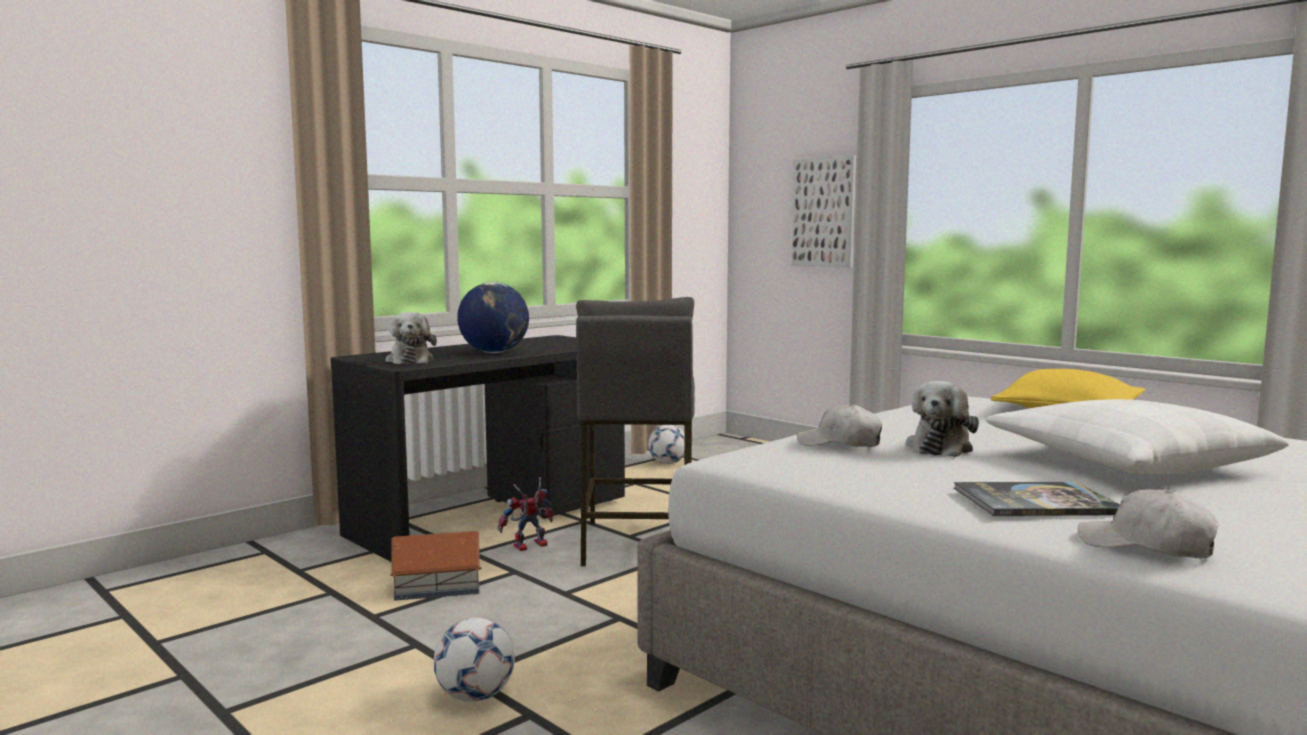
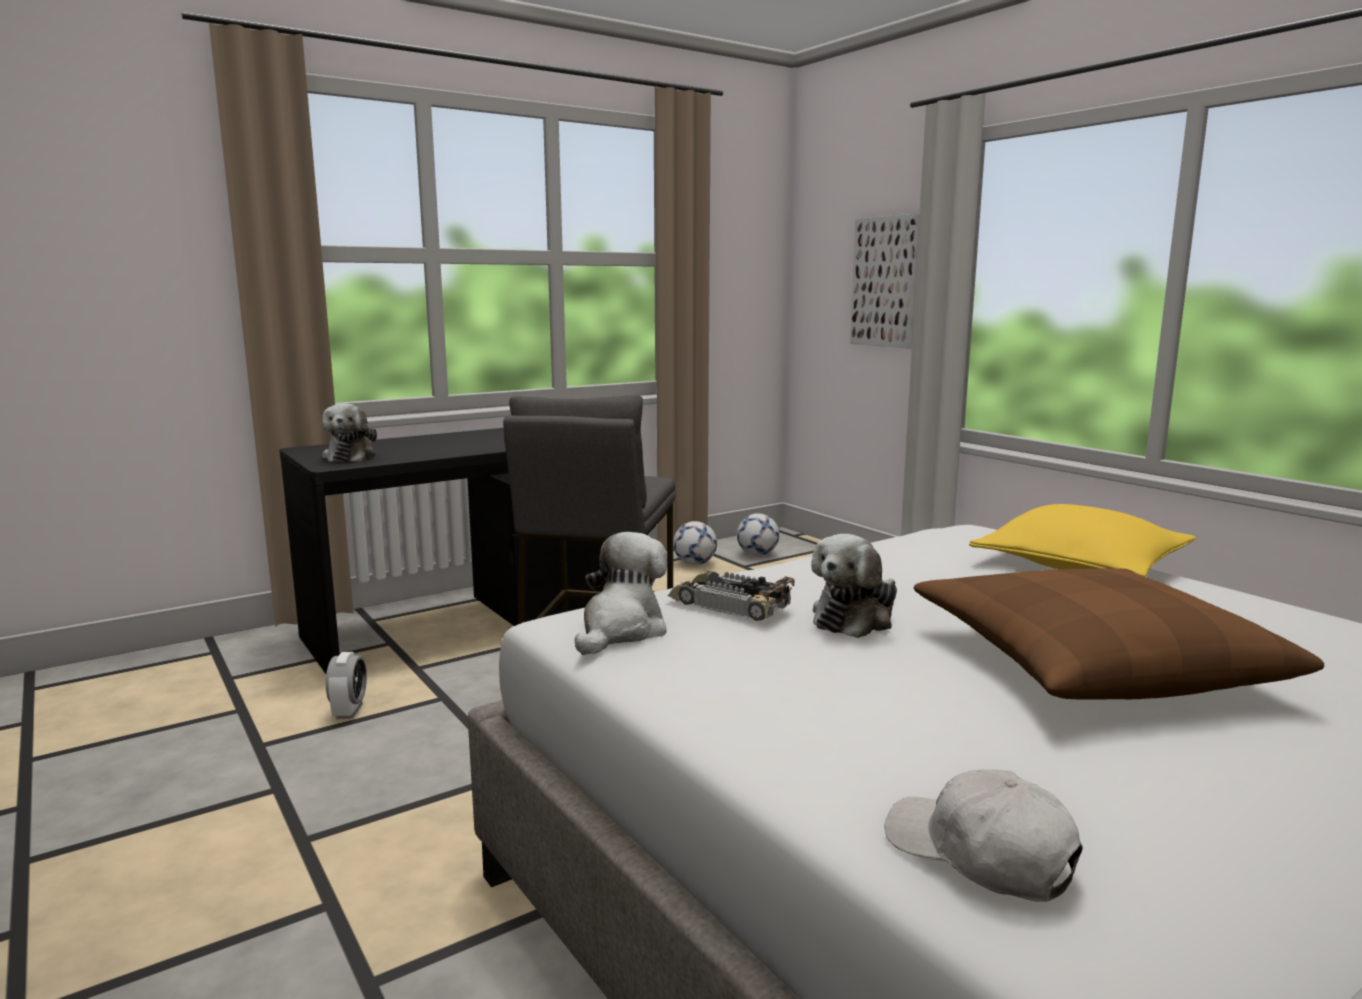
camera: 10 degrees right, 5 degrees up
(436, 586) = (349, 711): toy house -> alarm clock
(475, 696) = (289, 870): football -> football (757, 554)
(494, 352) = (455, 447): globe -> none
(528, 547) = (478, 665): toy robot -> none
(777, 461) = (621, 630): none -> plush toy
(840, 443) = (728, 604): white cap -> toy car
(1036, 502) = (891, 738): book -> none
(1126, 460) = (1091, 661): white pillow -> brown pillow

